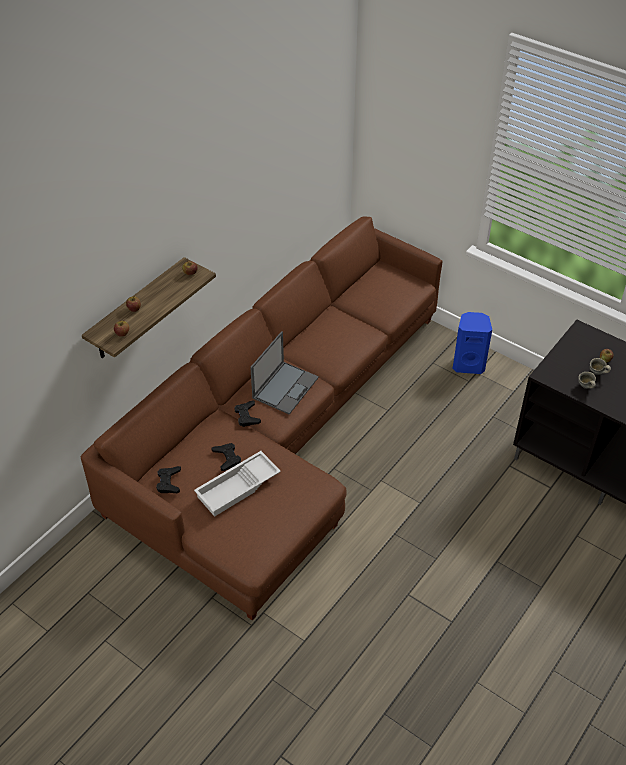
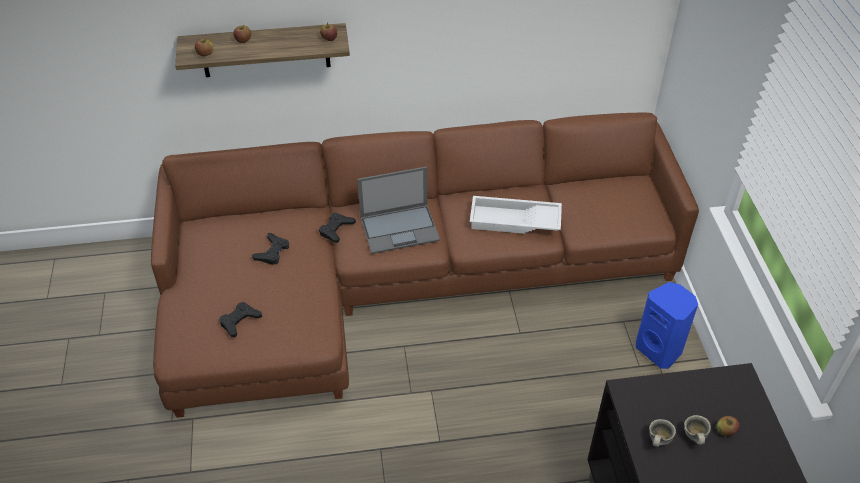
camera: 45 degrees right, 0 degrees up
(169, 482) = (207, 237): black game controller -> black game controller (240, 321)
(238, 488) = (247, 283): white tray -> white tray (514, 221)

